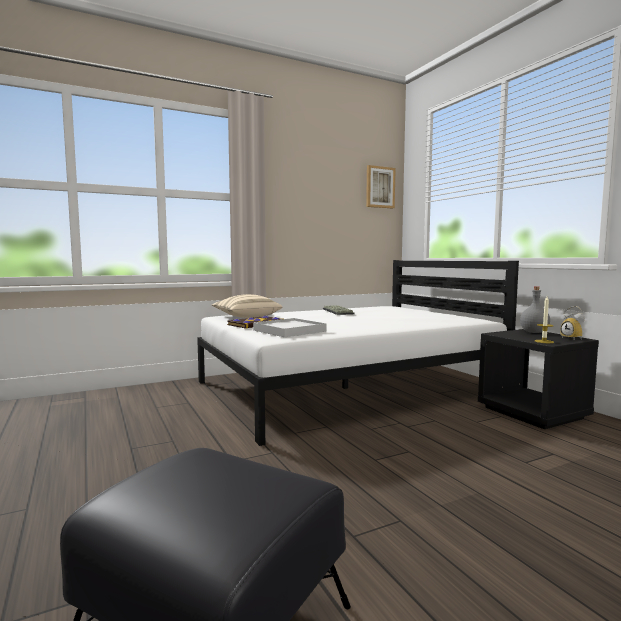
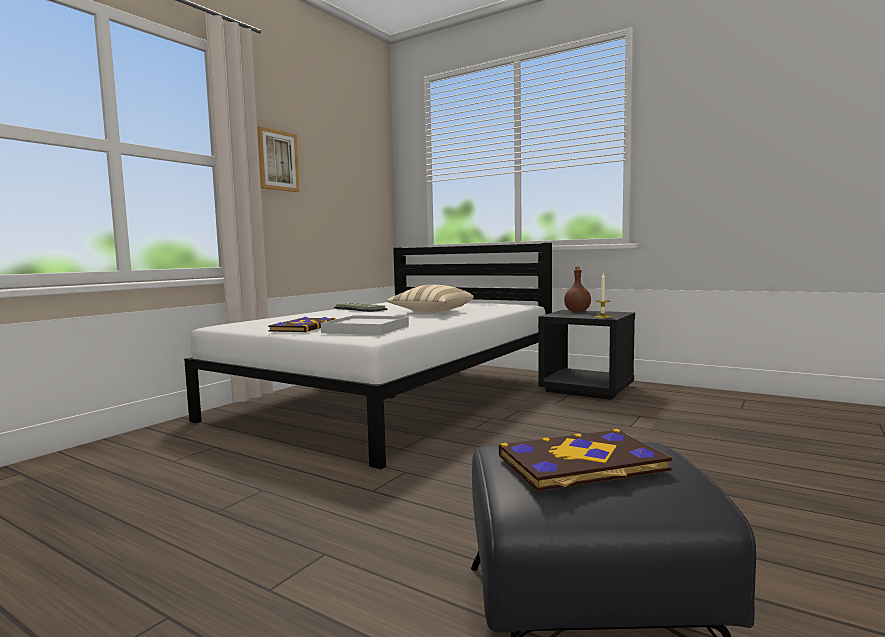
camera: 30 degrees left, 0 degrees up
(201, 485) = (582, 464): none -> book
(246, 317) = (263, 323): beige pillow -> beige pillow (431, 312)
(380, 187) = (372, 162): picture -> picture (277, 160)
(533, 332) = (577, 311): grey bottle -> brown bottle
(573, 338) = (616, 313): alarm clock -> none

